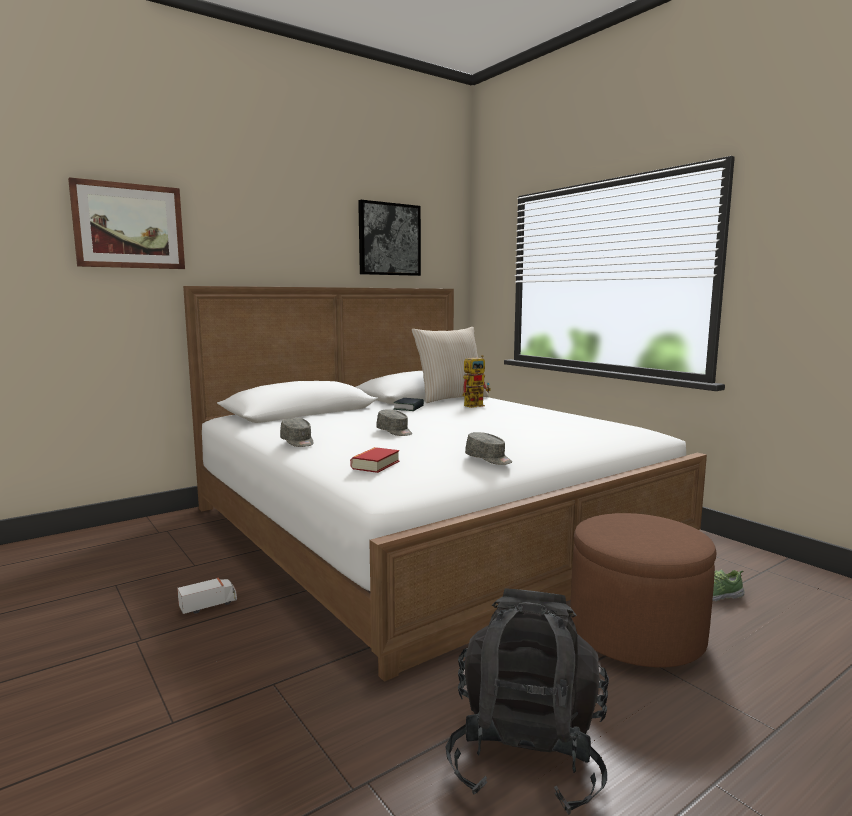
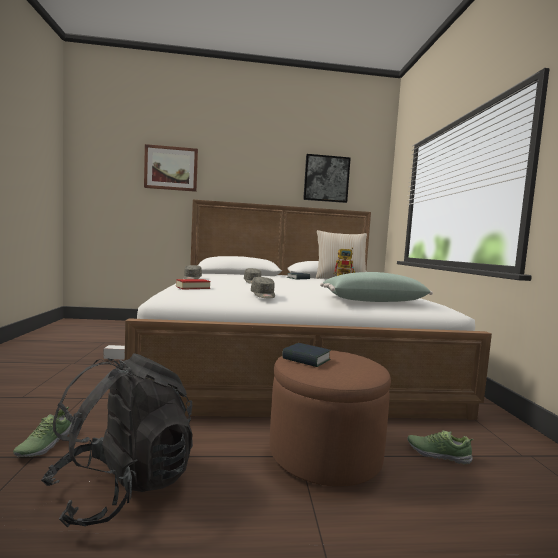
camera: 30 degrees right, 5 degrees down
(350, 762) = (44, 444): none -> shoe
(588, 438) = (373, 301): none -> green pillow
(619, 535) = (306, 359): none -> book

